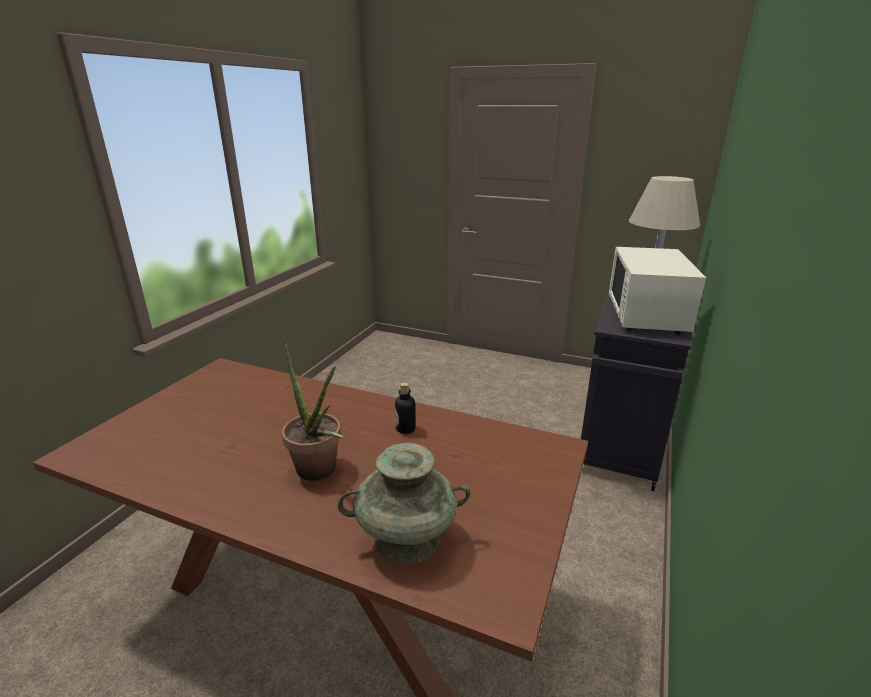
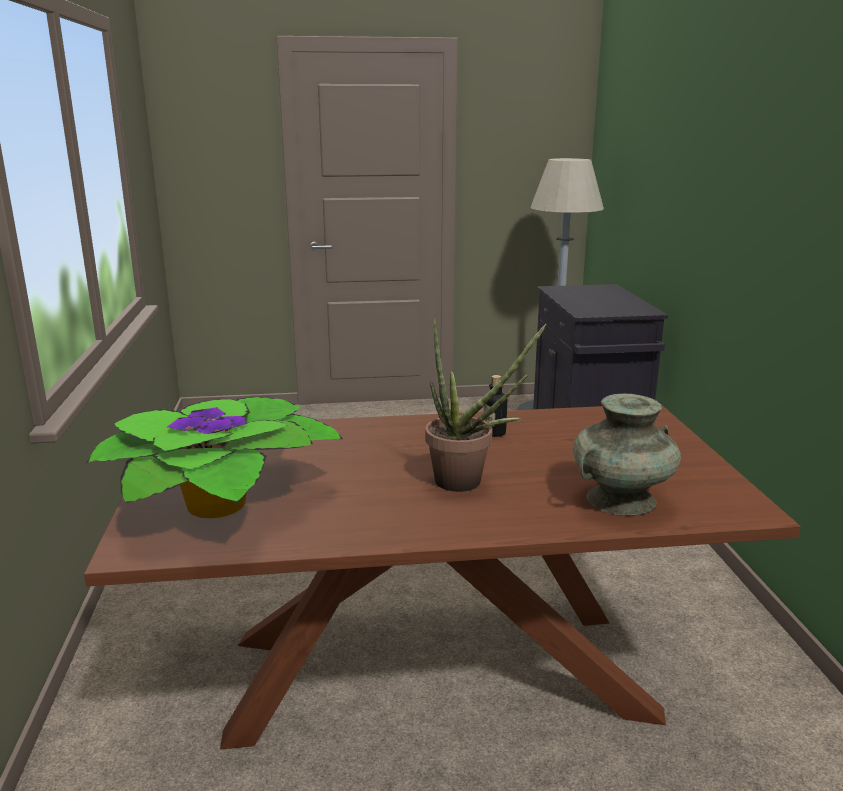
camera: 30 degrees left, 5 degrees down
(164, 431) = (221, 501): none -> potted plant
(647, 316) = (601, 299): white microwave -> none

